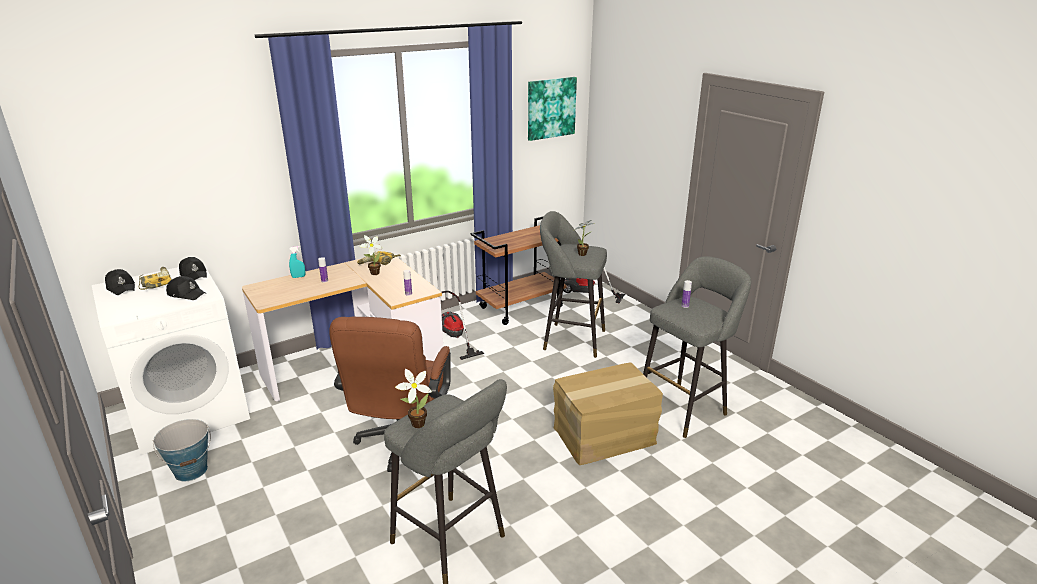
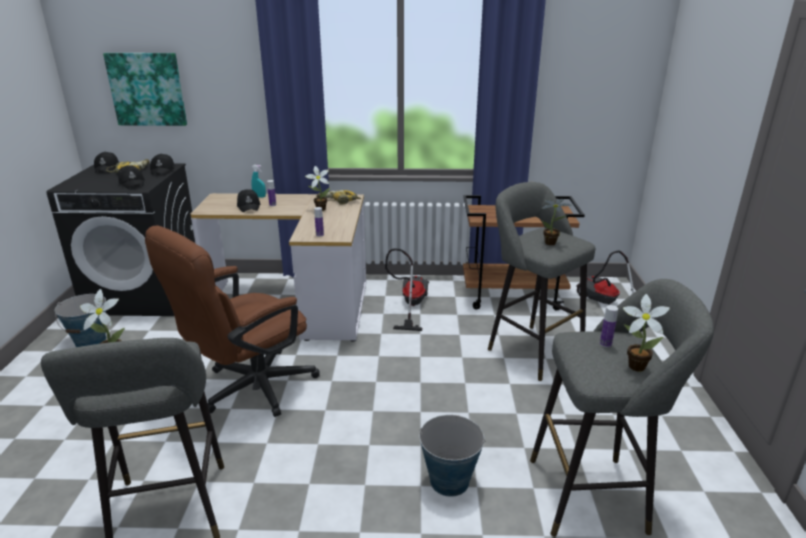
camera: 35 degrees right, 0 degrees up
(189, 412) = (147, 294): white washing machine -> black washing machine
(304, 287) = (249, 206): none -> black cap
(550, 108) = (604, 61): picture -> picture (147, 89)
(604, 436) = (449, 481): cardboard box -> bucket
(709, 312) = (634, 365): none -> potted plant

